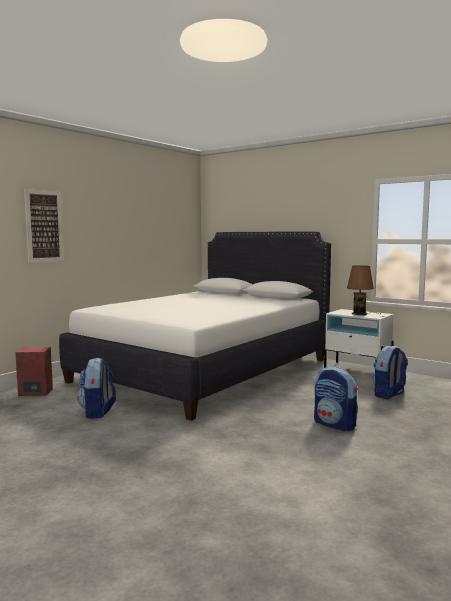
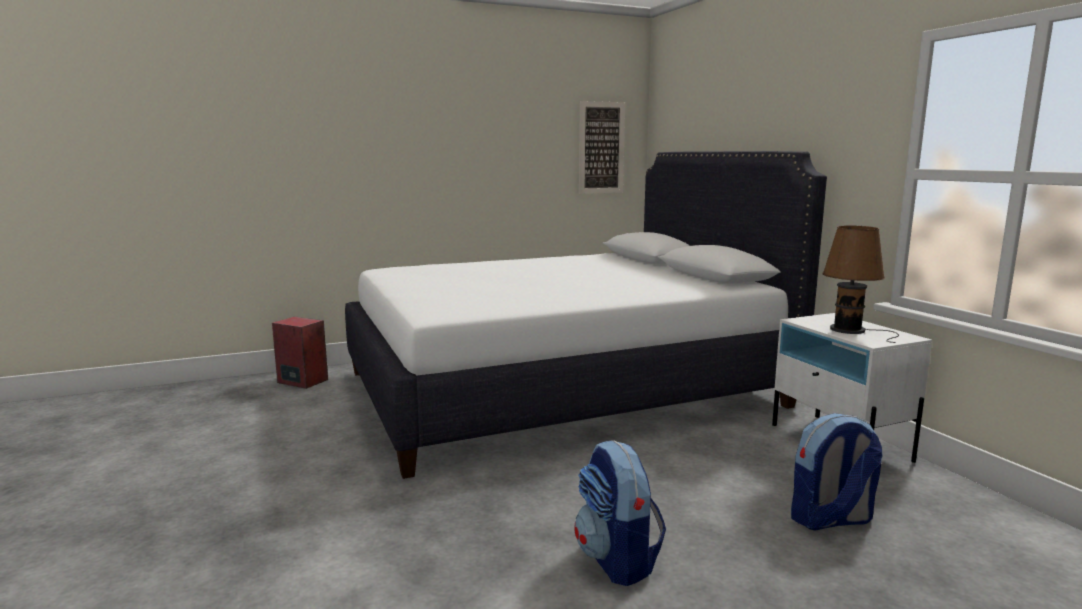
camera: 30 degrees right, 5 degrees up
(44, 226) = (339, 143): picture -> picture (601, 148)
(98, 412) = (316, 430): backpack -> none

